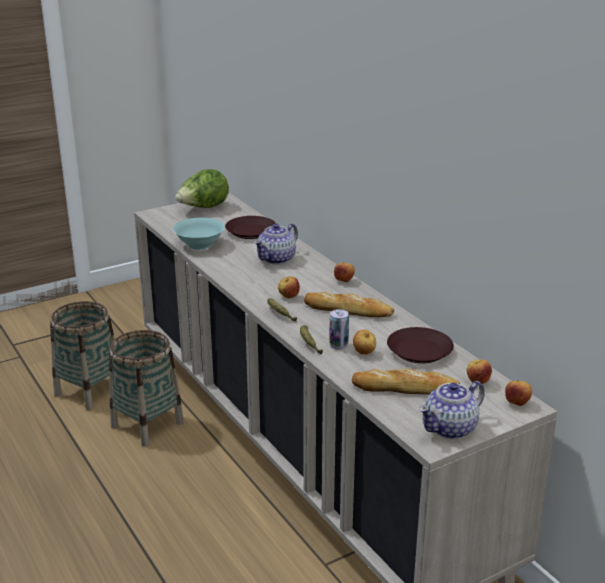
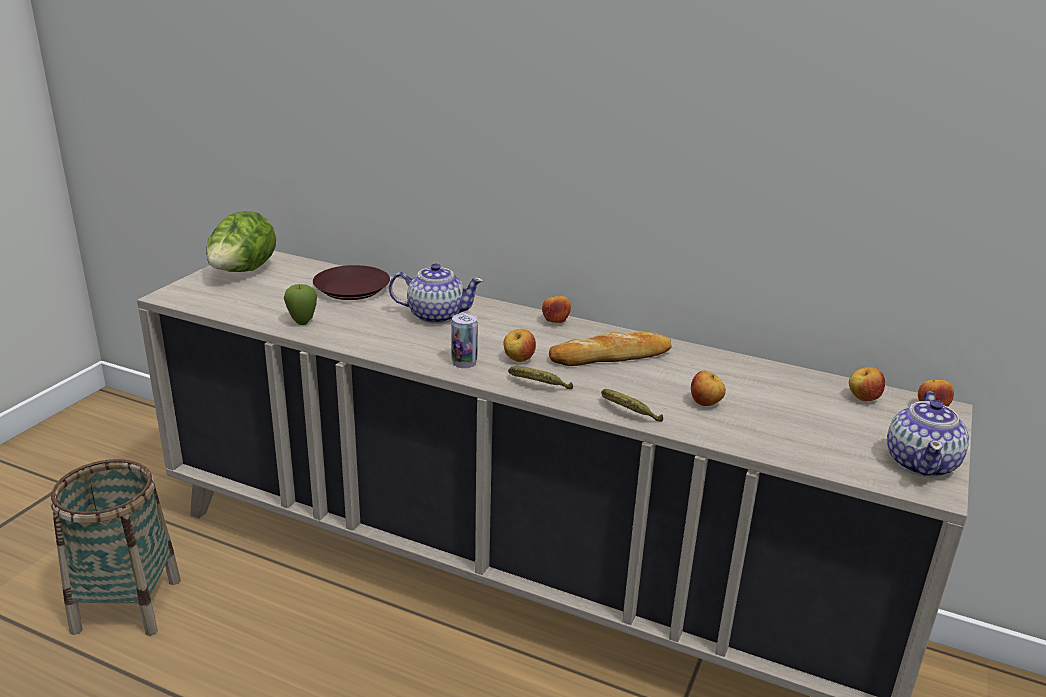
camera: 35 degrees left, 0 degrees up
(147, 424) = (268, 620): basket -> none
(199, 245) = (302, 322): turquoise bowl -> apple
(277, 259) = (435, 315): teapot -> teapot turned 90 degrees counterclockwise
(338, 345) = (664, 403): can -> can (464, 362)
(405, 388) = (809, 431): bread -> none
(418, 350) = (755, 381): brown plate -> none

